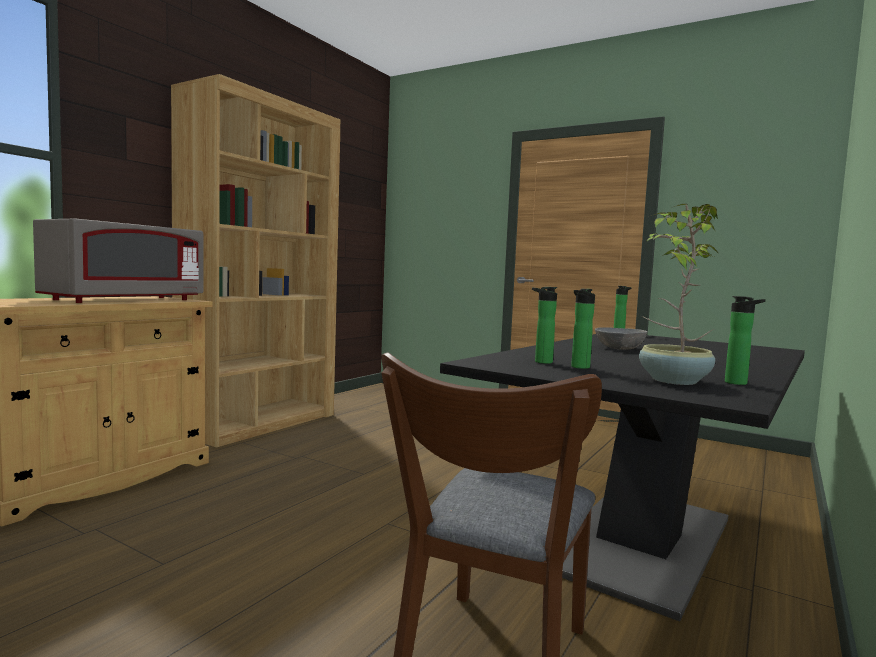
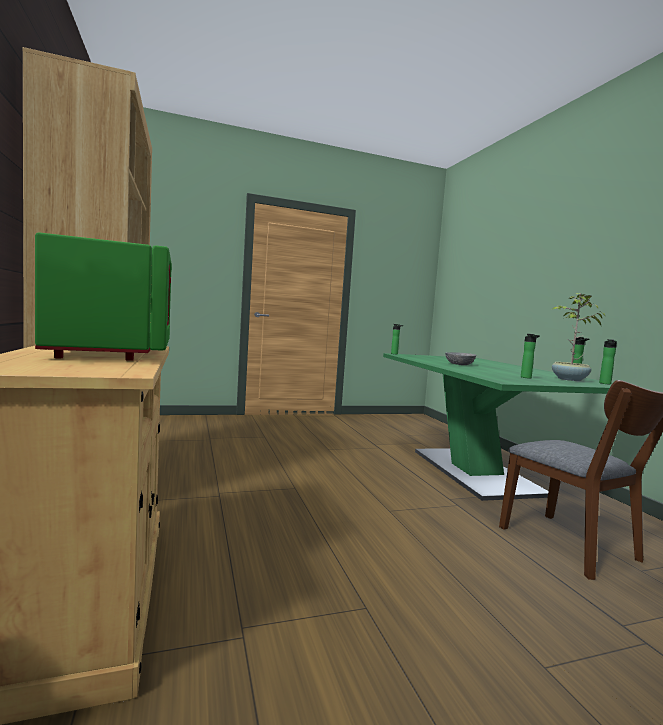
camera: 50 degrees left, 0 degrees up
(125, 300) = (116, 352): grey microwave -> green microwave
(541, 362) = (507, 377): bottle -> bottle (605, 383)
(640, 541) = (475, 472): black dining table -> green dining table

